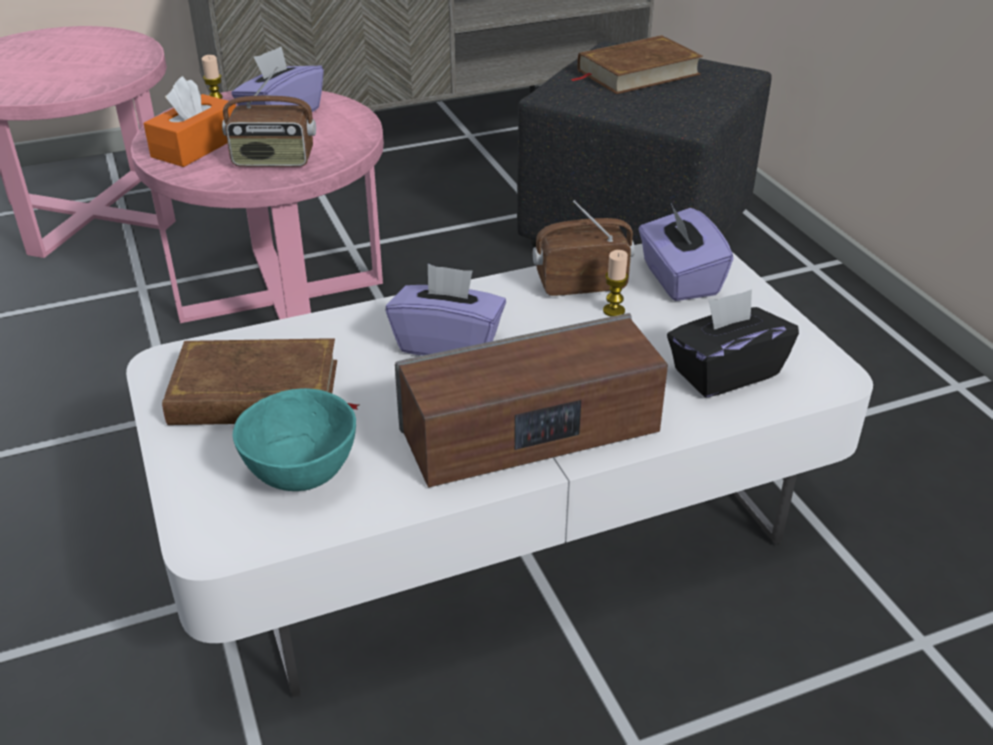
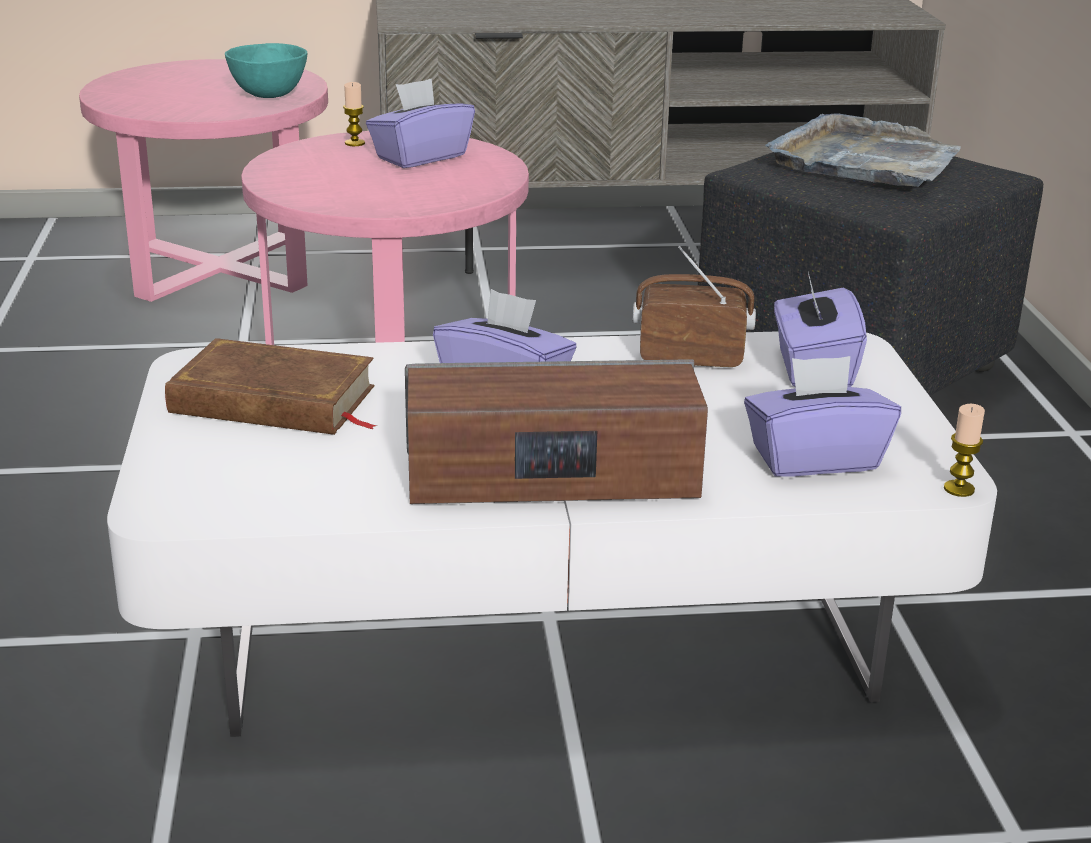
camera: 15 degrees right, 10 degrees down
(196, 146) = (313, 173): orange tissue box -> none
(273, 161) = (387, 194): radio -> none
(300, 475) = (281, 473): turquoise bowl -> turquoise bowl (267, 95)
(613, 311) = (715, 386): candle -> candle (959, 489)
(637, 72) = (865, 161): brown book -> grey tray
(725, 372) = (814, 459): black tissue box -> purple tissue box

